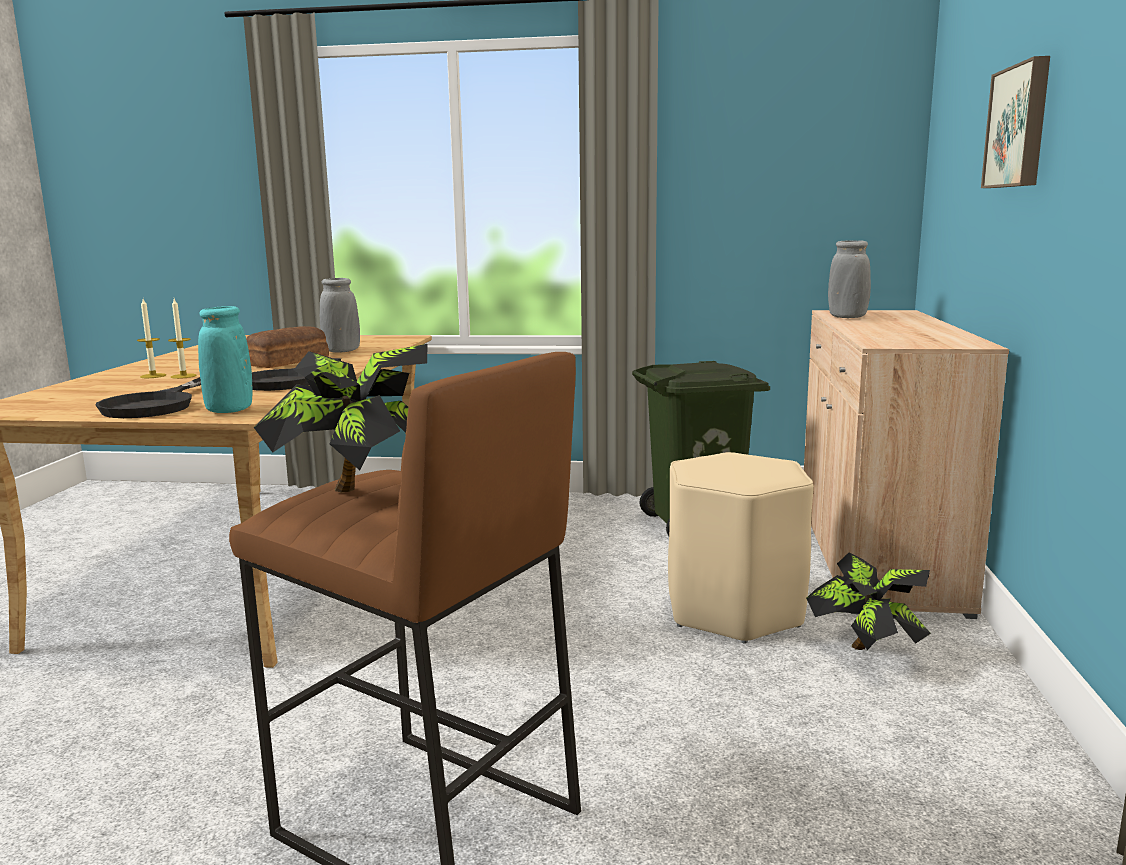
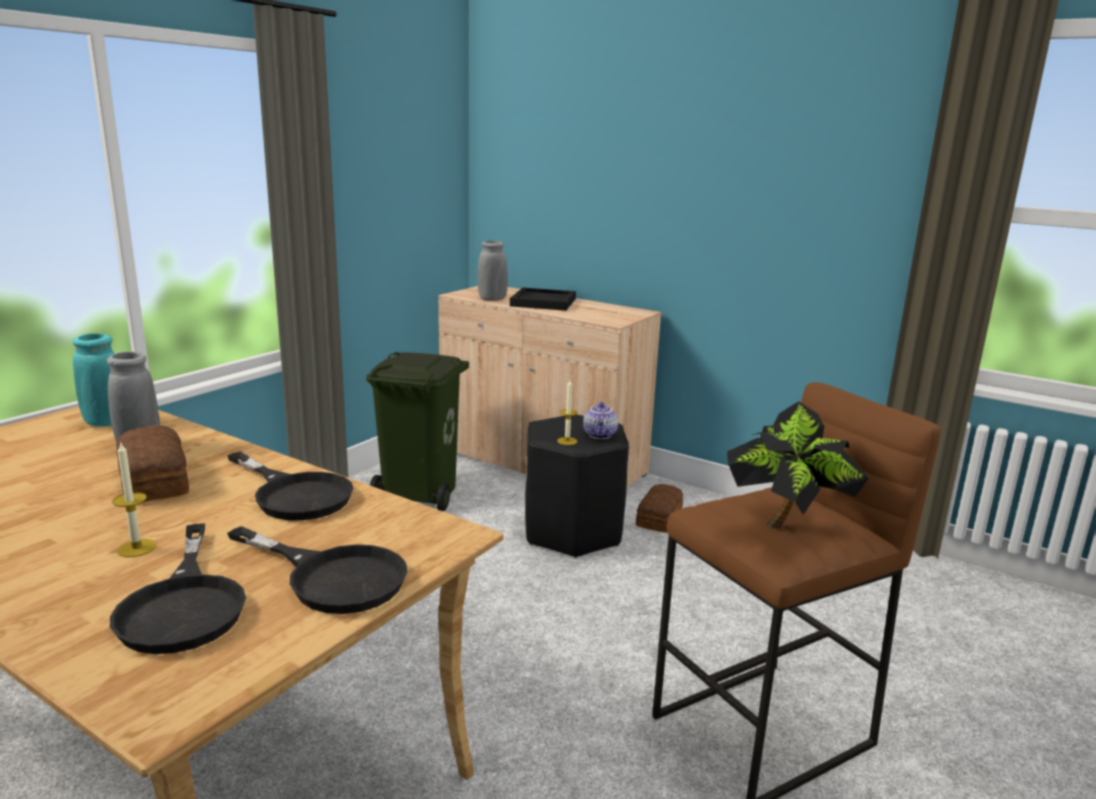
camera: 65 degrees left, 5 degrees up
(110, 393) = (184, 604): none -> black frying pan
(153, 376) = (89, 568): candle -> candle (567, 441)
(229, 410) = (428, 538): turquoise vase -> turquoise vase (105, 422)
(735, 611) = (572, 532): beige stool -> black stool
(744, 478) = (600, 435): none -> teapot
(866, 654) = (660, 517): potted plant -> bread
(893, 325) = (544, 302): none -> black tray
(1020, 127) = (644, 175): picture -> none

